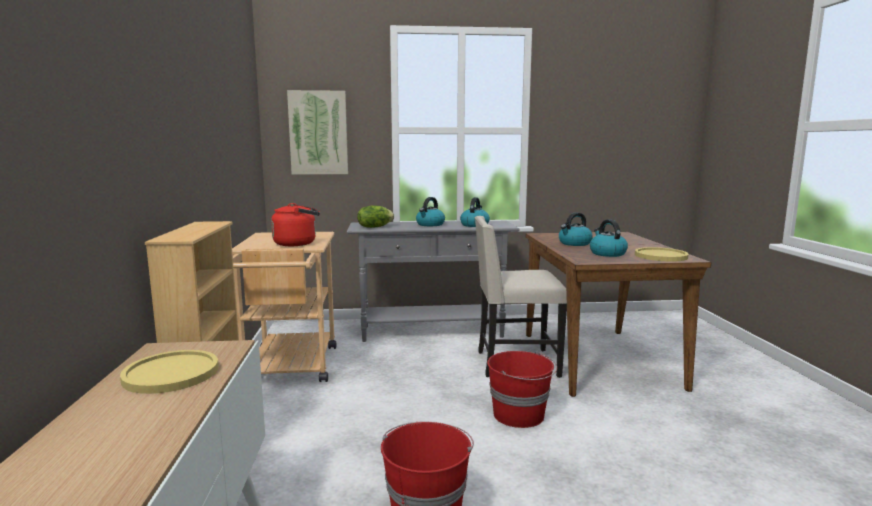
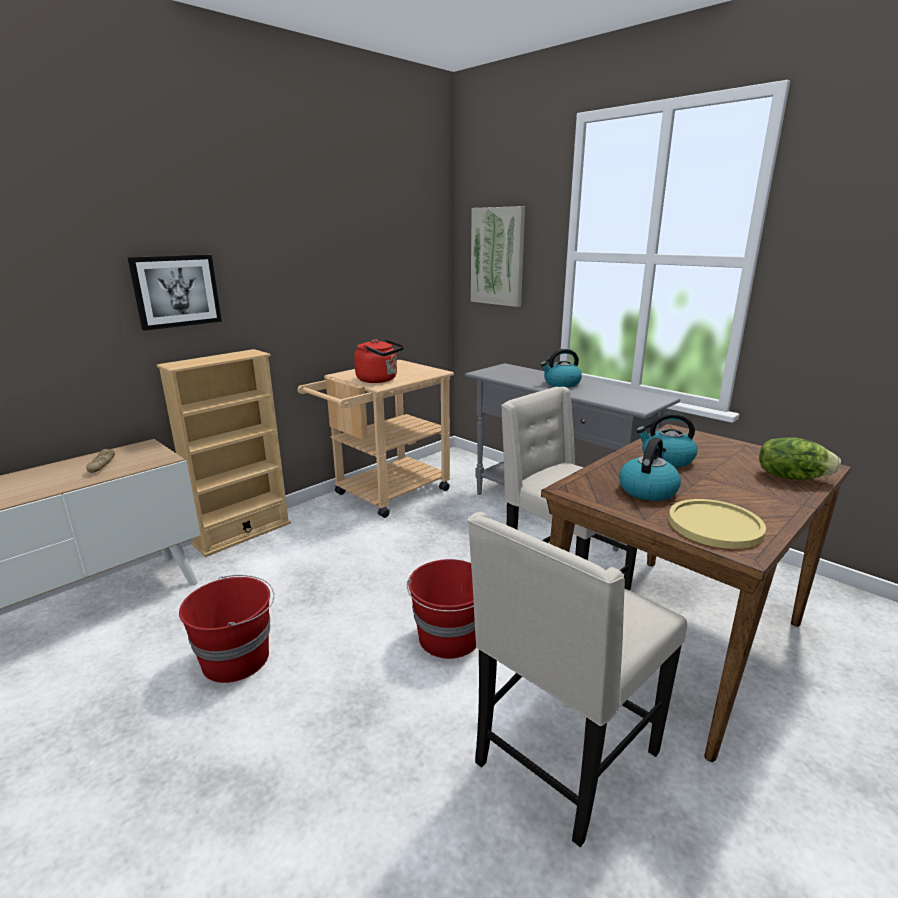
camera: 50 degrees right, 10 degrees up
(148, 149) = (176, 291): none -> picture
(171, 373) = (102, 465): yellow plate -> bread
(374, 227) = (499, 374): lettuce -> lettuce (791, 477)
(474, 225) = (606, 396): kettle -> none
(661, 424) = (562, 759): none -> beige chair

